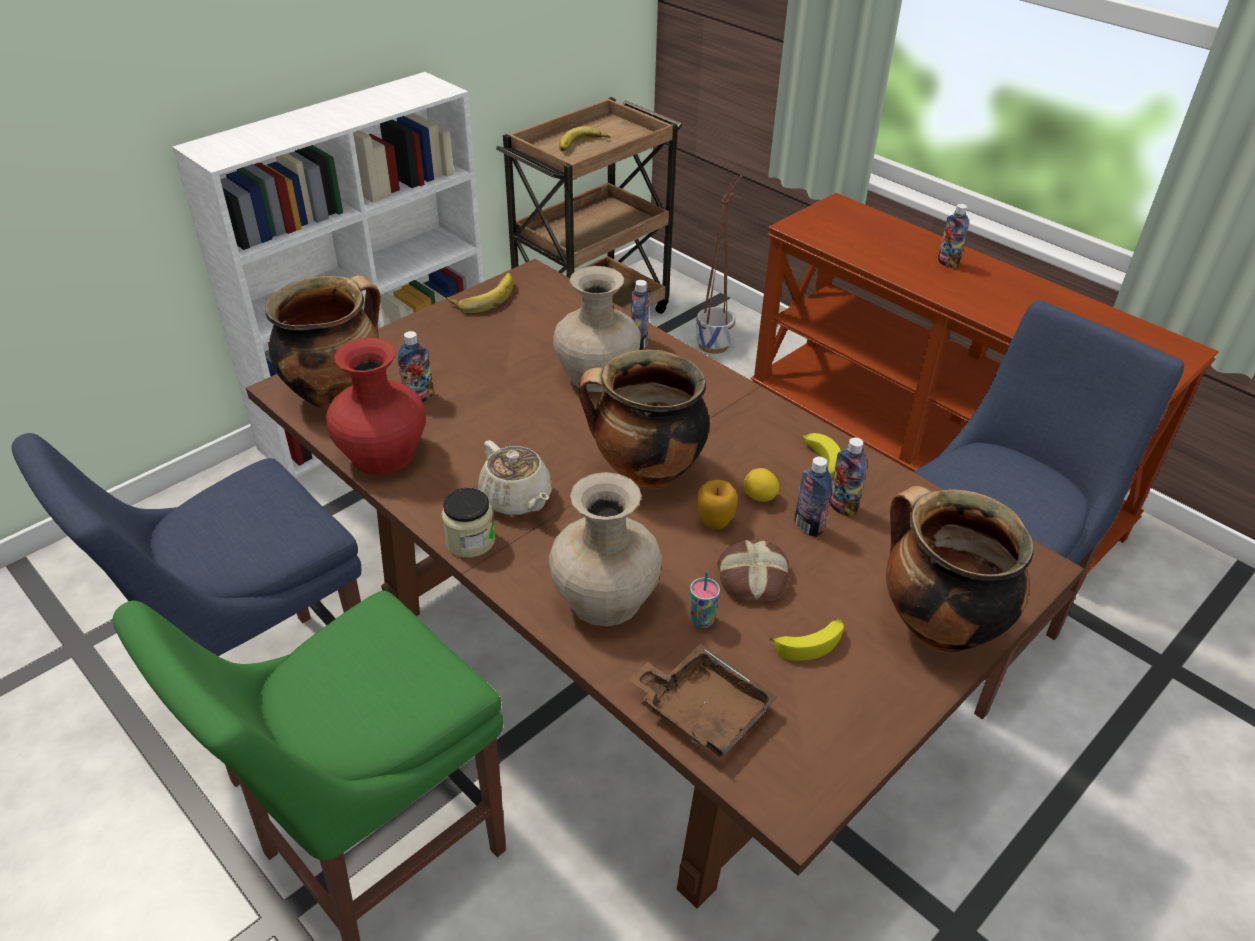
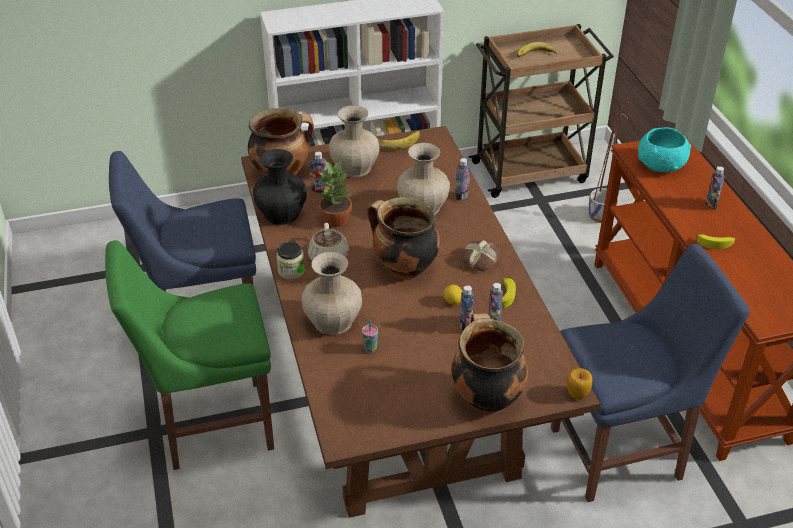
camera: 30 degrees right, 0 degrees up
(384, 454) = (282, 214): red vase -> black vase
(448, 350) = (354, 167): none -> beige vase
(480, 434) = (336, 219): none -> potted plant
(703, 709) = (337, 386): brown tray -> none
(714, 522) = (418, 305): apple -> apple (577, 394)
(751, 577) = (412, 339): bread -> bread (479, 259)
(810, 643) = (413, 379): banana -> banana (715, 243)
(846, 233) = (660, 164): none -> turquoise bowl

